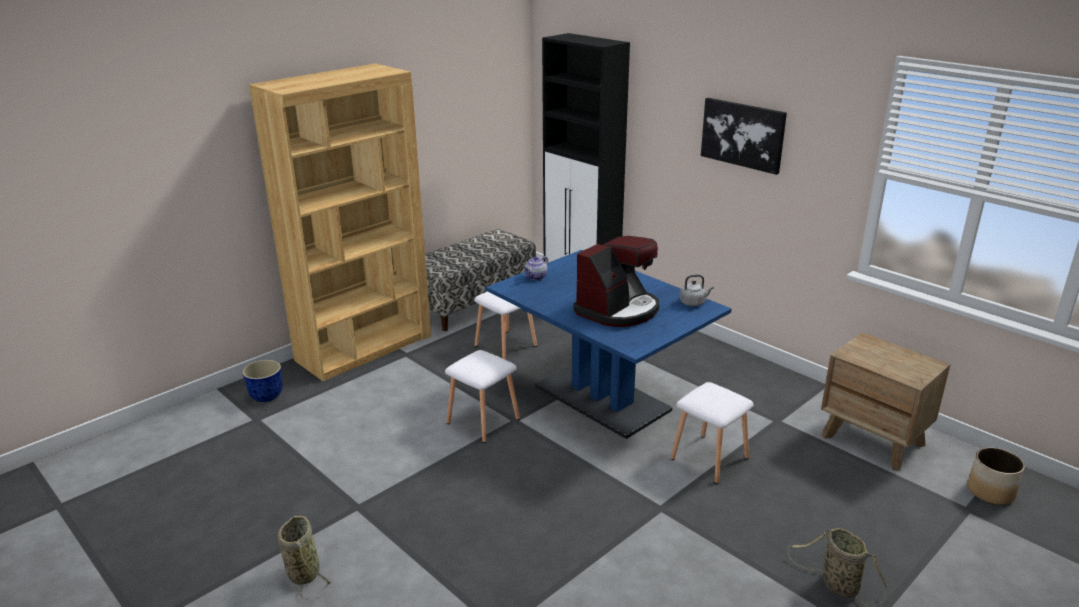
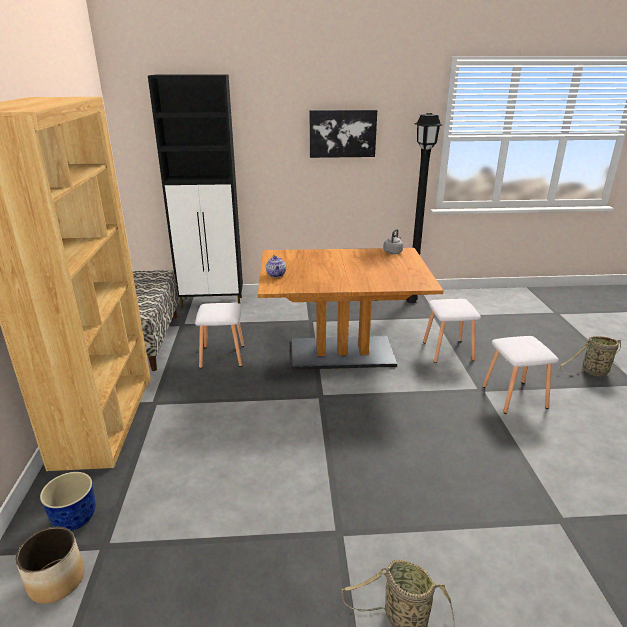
camera: 50 degrees left, 0 degrees up
(482, 421) = (301, 410): white stool -> white stool (513, 397)
(602, 398) = (342, 353): blue dining table -> brown dining table
(618, 310) = (369, 271): coffee machine -> none
(788, 390) = (411, 300): none -> black floor lamp
(873, 440) = (481, 304): brown nightstand -> none
(990, 491) = (547, 302): planter -> planter (56, 580)

